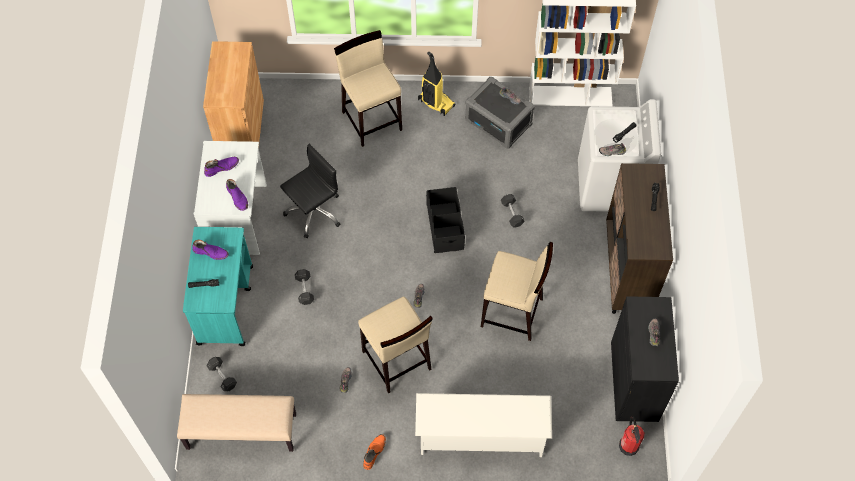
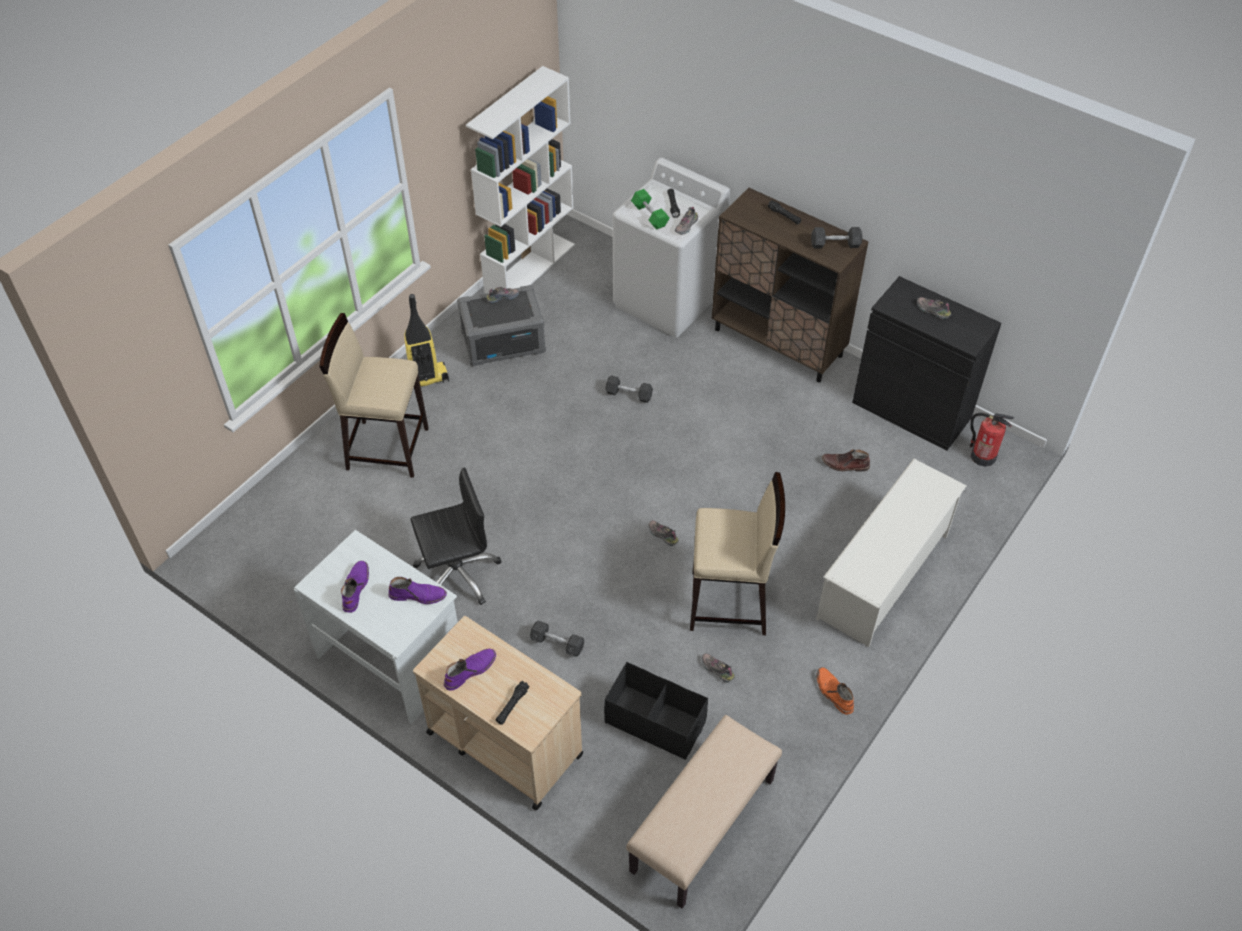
camera: 55 degrees left, 10 degrees down
(222, 376) = (606, 805): grey dumbbell -> grey dumbbell (835, 244)
(225, 304) = (504, 743): turquoise cart -> beige cart
(241, 130) = (266, 585): brown cabinet -> none
(314, 212) = (457, 574): black office chair -> black office chair turned 75 degrees clockwise
(445, 227) = (593, 461): black storage box -> black storage box (655, 721)
(512, 313) = (753, 463): beige stool -> none
(553, 366) = (845, 465): none -> brown boot
(603, 127) = (649, 215): none -> green dumbbell

